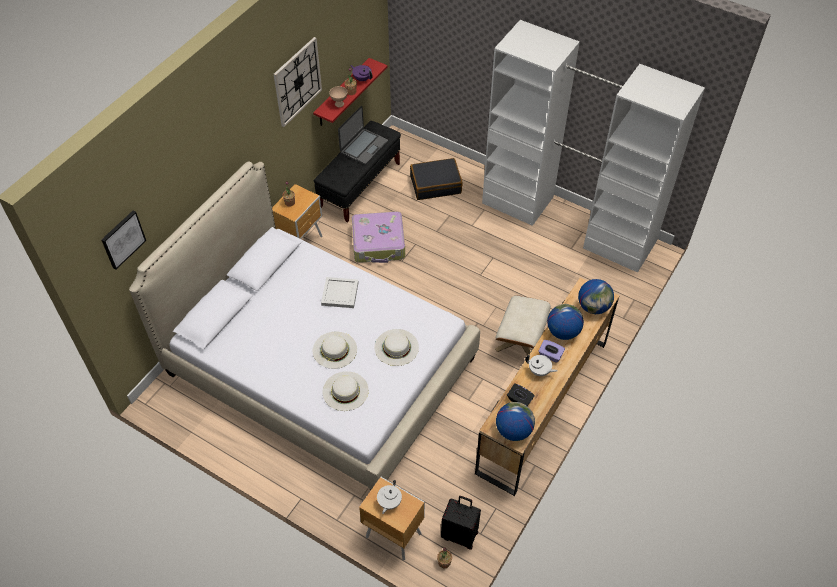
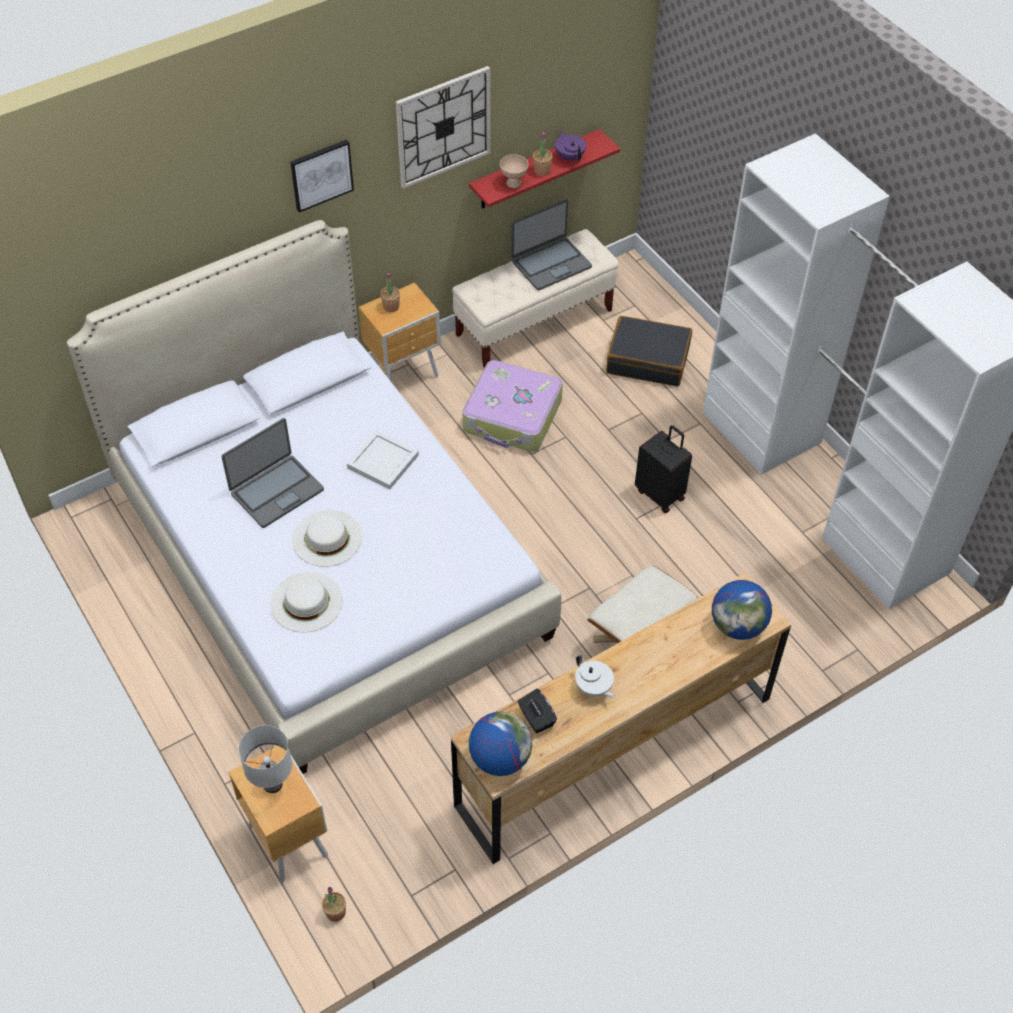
camera: 25 degrees right, 0 degrees up
(122, 239) = (70, 265): picture -> picture (321, 174)
(287, 334) = (276, 491): none -> laptop
(360, 186) = (534, 323): black bench -> beige bench
(389, 502) = (272, 784): white teapot -> white table lamp
(396, 347) = (415, 569): white hat -> none
(460, 534) = (382, 883): black suitcase -> black suitcase (660, 494)
(550, 355) = (624, 671): purple tissue box -> none
(562, 332) = (666, 644): globe -> none

